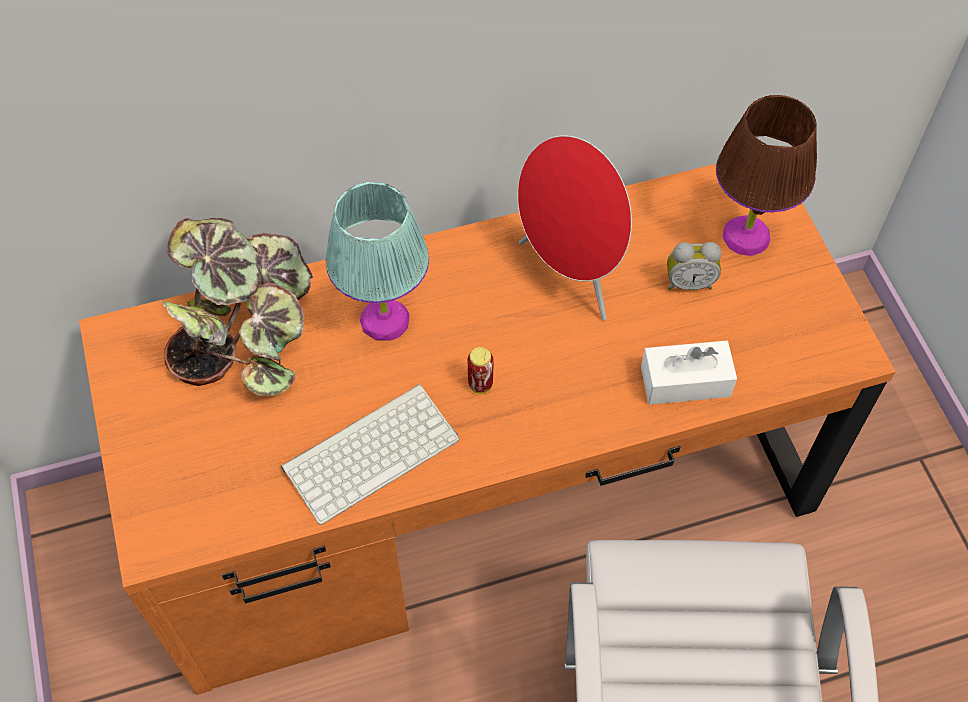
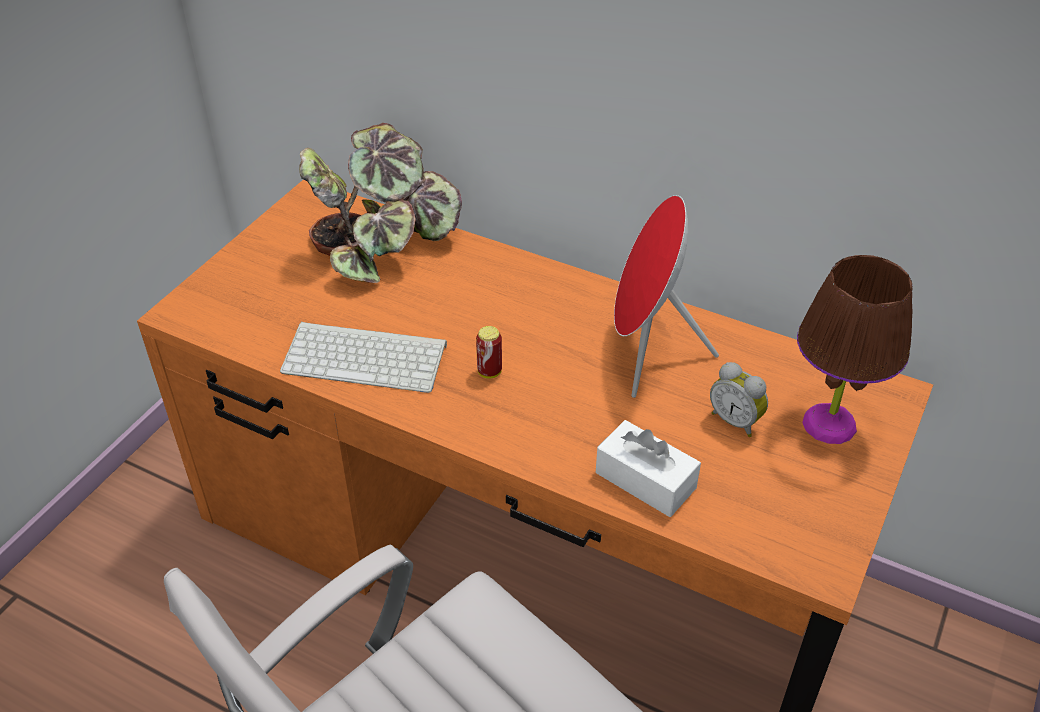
camera: 45 degrees right, 15 degrees down
(384, 319) = (477, 293): turquoise table lamp -> none

